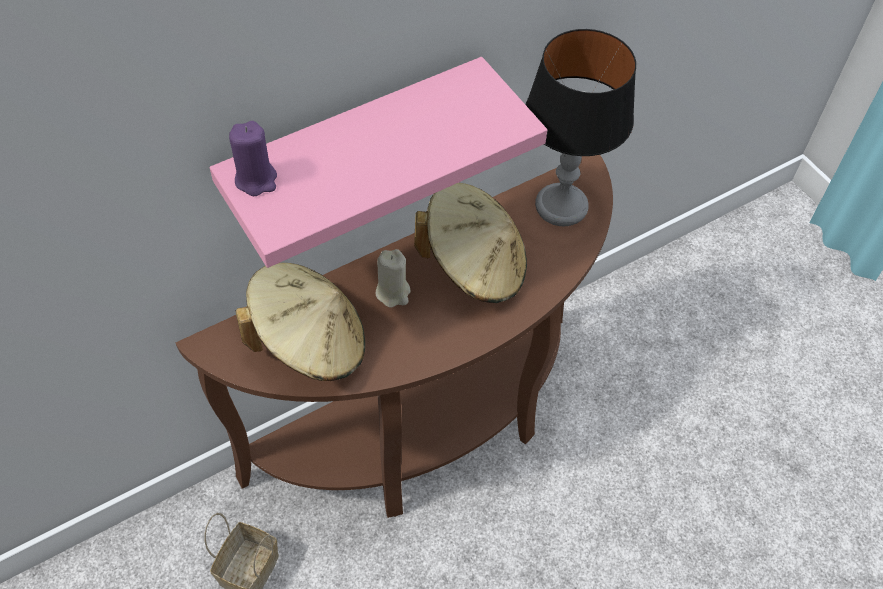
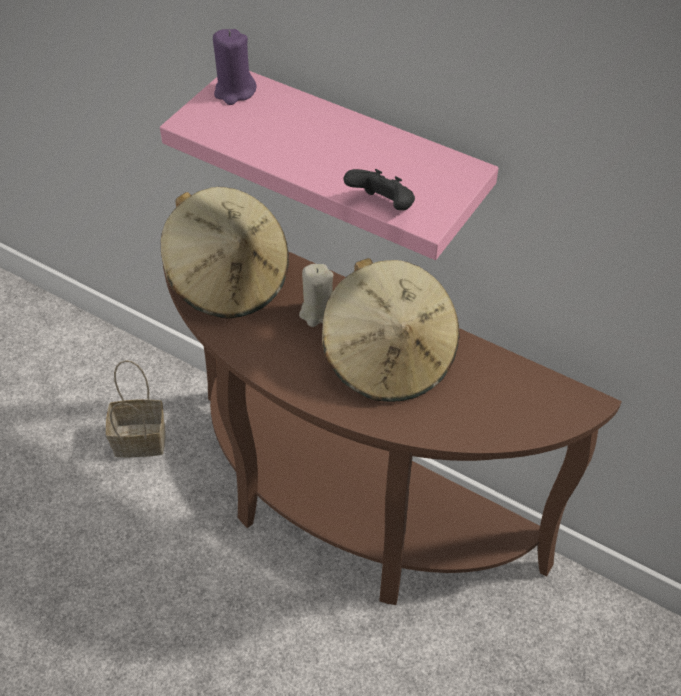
camera: 65 degrees right, 5 degrees down
(485, 142) = (382, 207): none -> black game controller
(561, 206) = (516, 399): table lamp -> none

